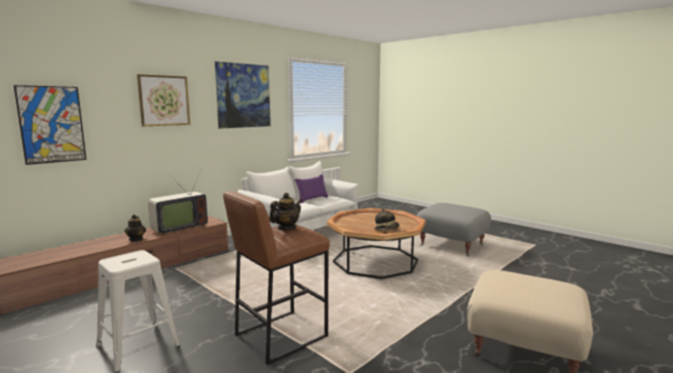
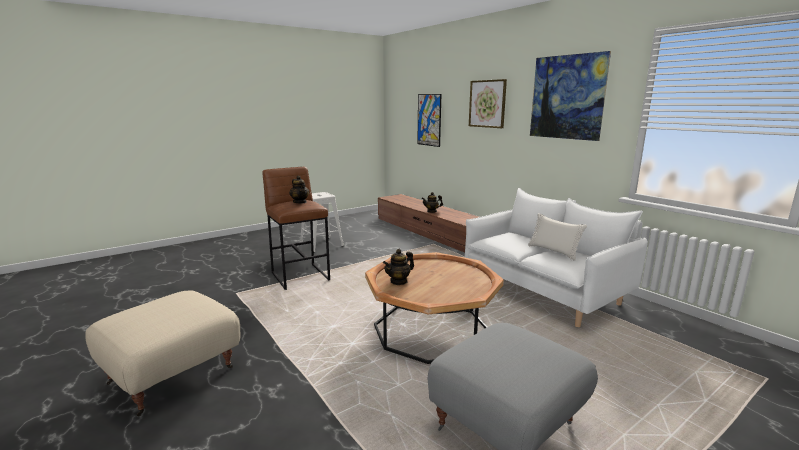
camera: 100 degrees right, 5 degrees up
(178, 228) = (459, 218): television -> none
(312, 199) = (553, 252): purple pillow -> white pillow
(387, 230) = (399, 281): hat -> teapot

